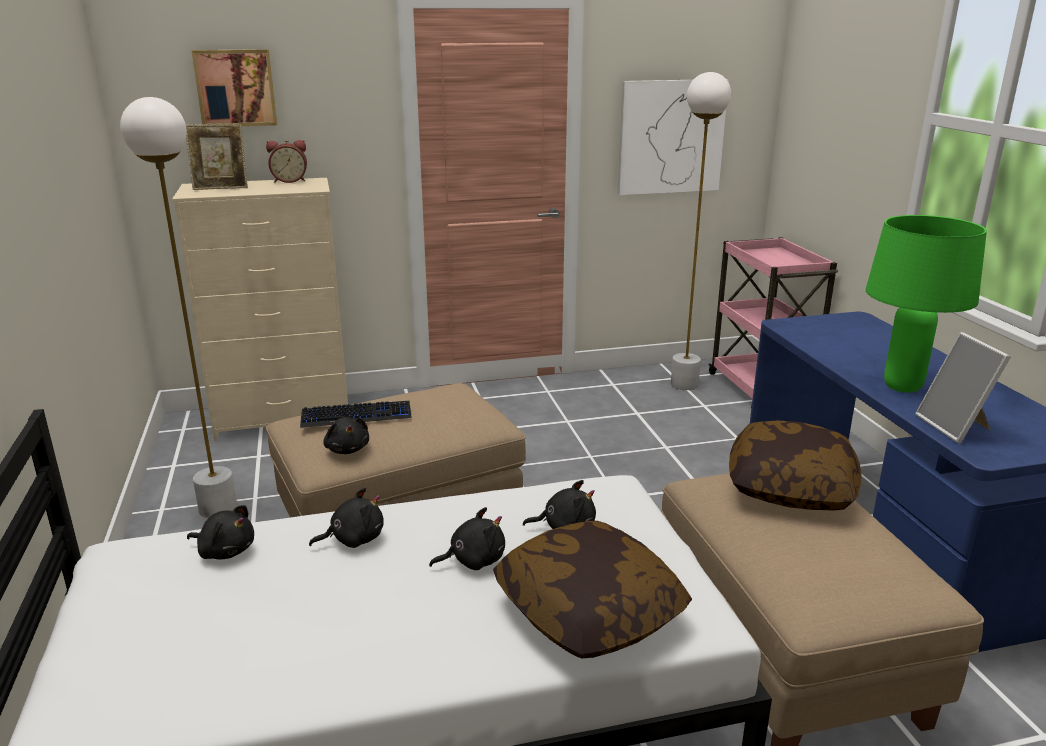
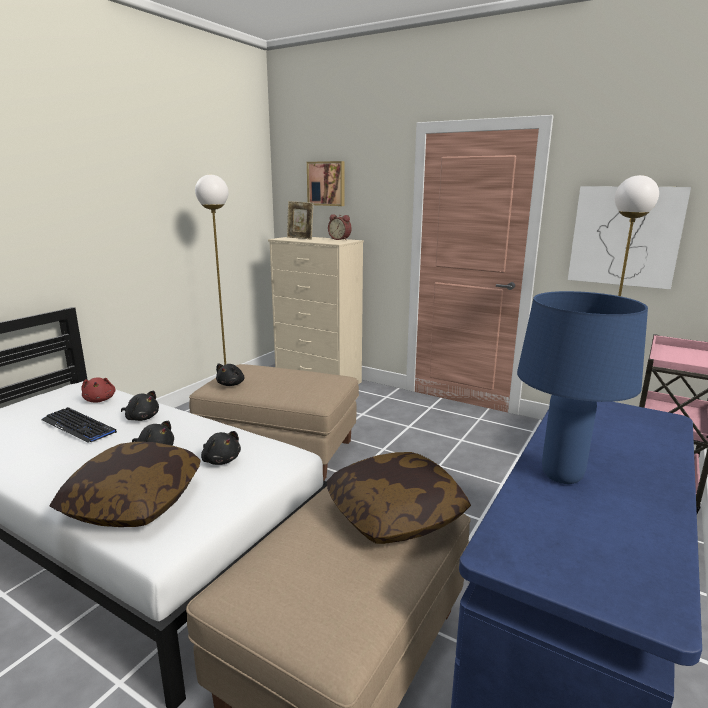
camera: 45 degrees right, 5 degrees down
(225, 551) = (100, 400): black plush toy -> red plush toy
(356, 416) = (262, 371): keyboard -> keyboard (78, 426)
(902, 386) = (562, 475): green table lamp -> blue table lamp
(956, 427) = (527, 524): picture frame -> none

